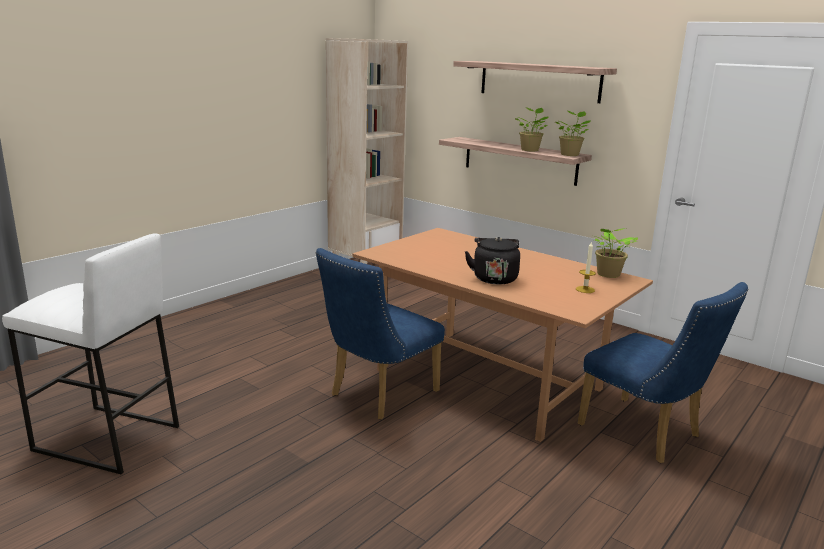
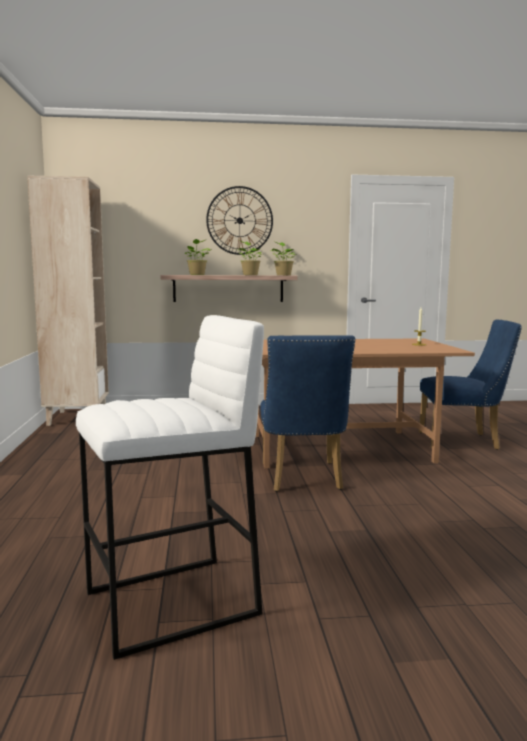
camera: 45 degrees left, 10 degrees down
(494, 278) = (364, 348): black kettle -> none
(539, 81) = (239, 220): shelf -> wall clock
(607, 274) = (401, 339): potted plant -> potted plant (197, 274)

